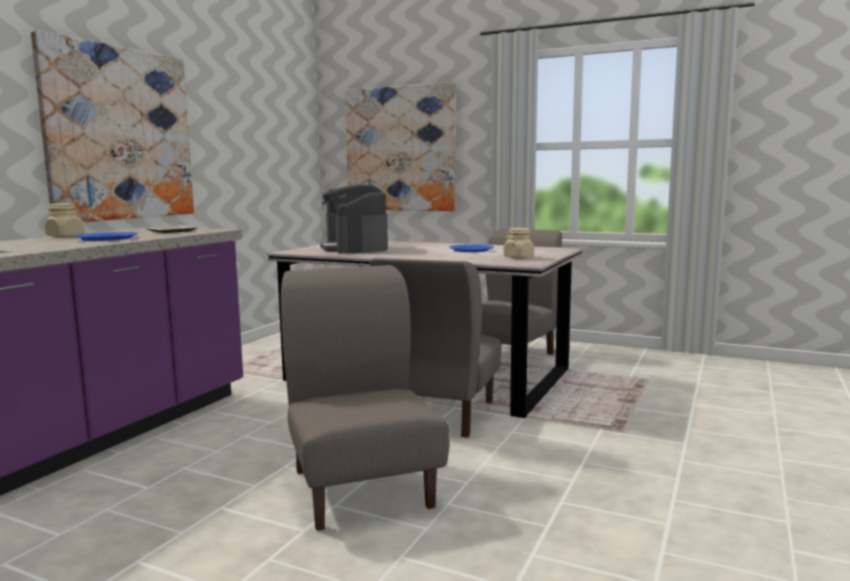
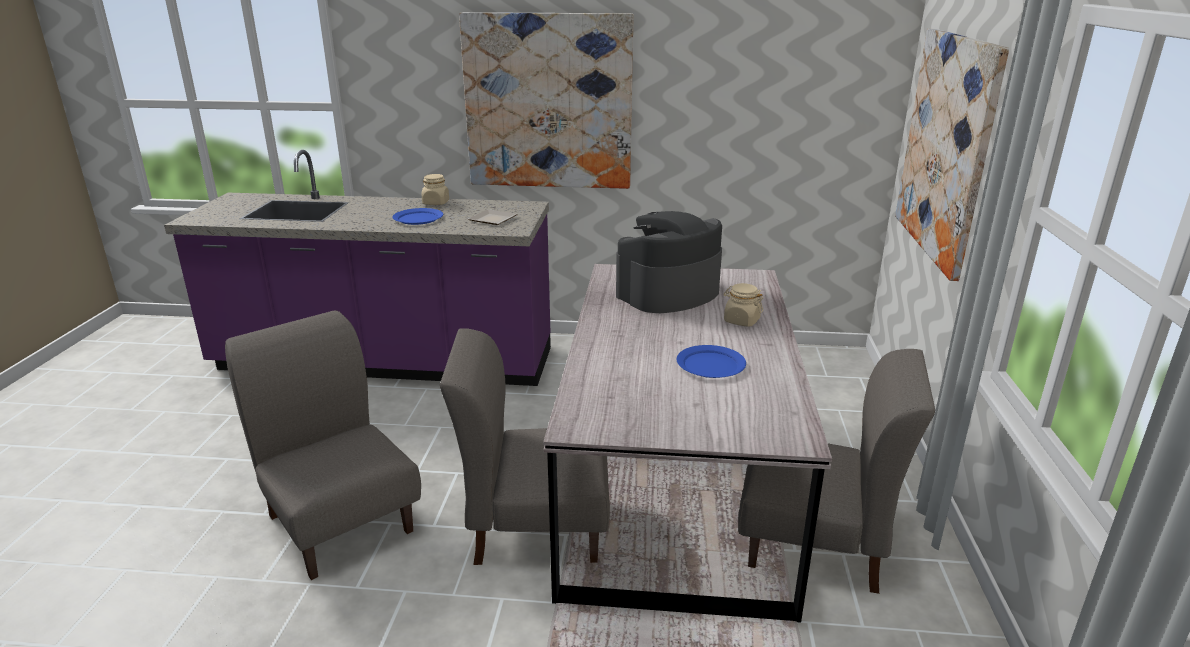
camera: 70 degrees right, 15 degrees up
(362, 487) = (340, 522): grey chair -> grey chair turned 90 degrees counterclockwise
(518, 257) = (646, 411): beige jar -> beige jar (741, 321)

